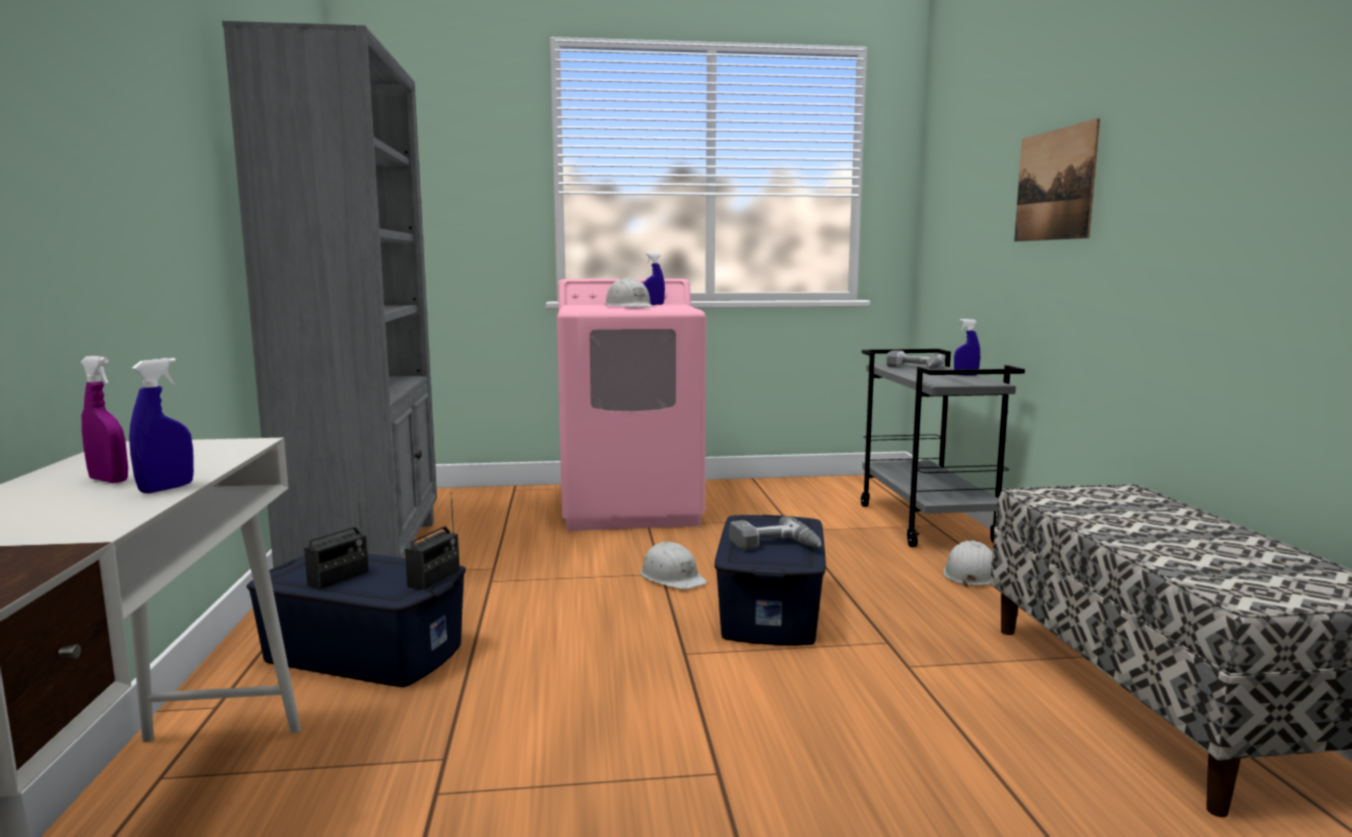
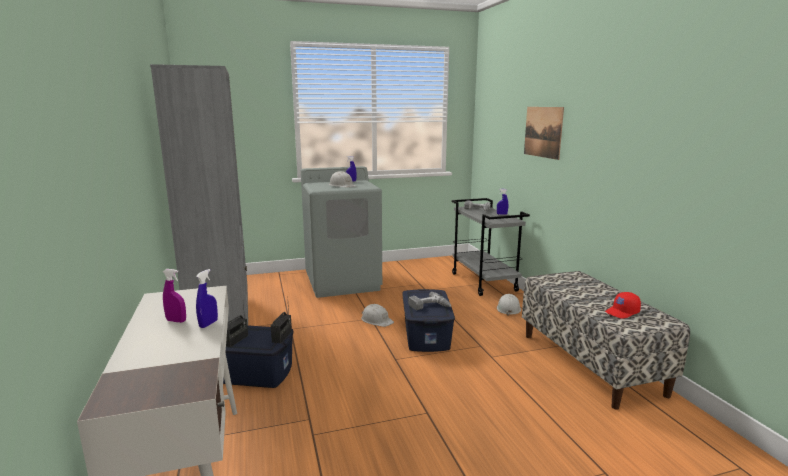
camera: 10 degrees left, 5 degrees up
(631, 508) = (343, 282): pink washing machine -> grey washing machine
(1238, 565) = (622, 312): none -> red cap

